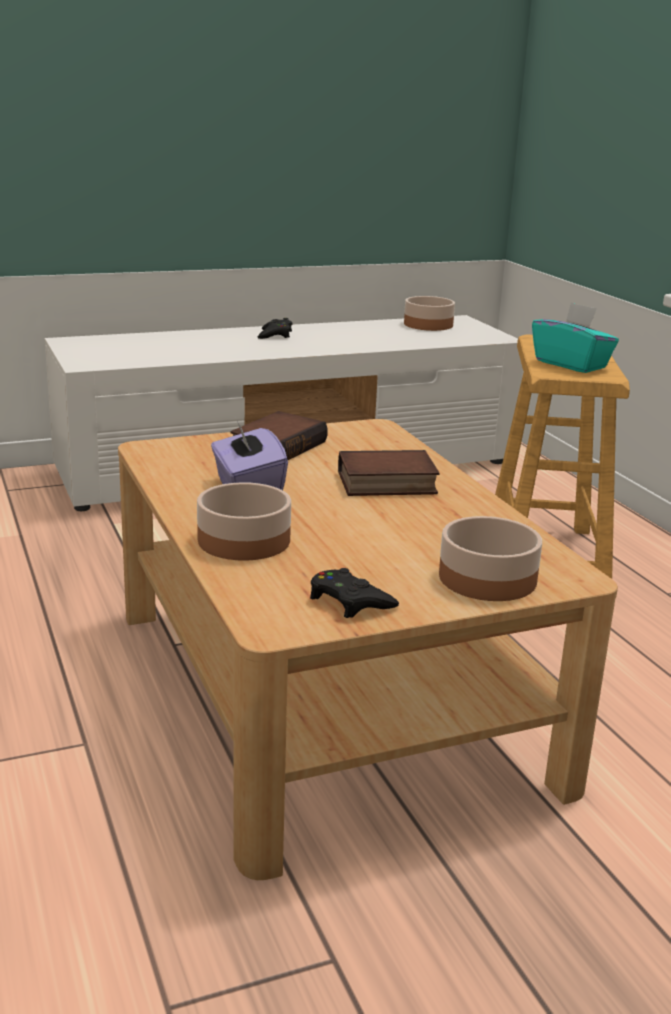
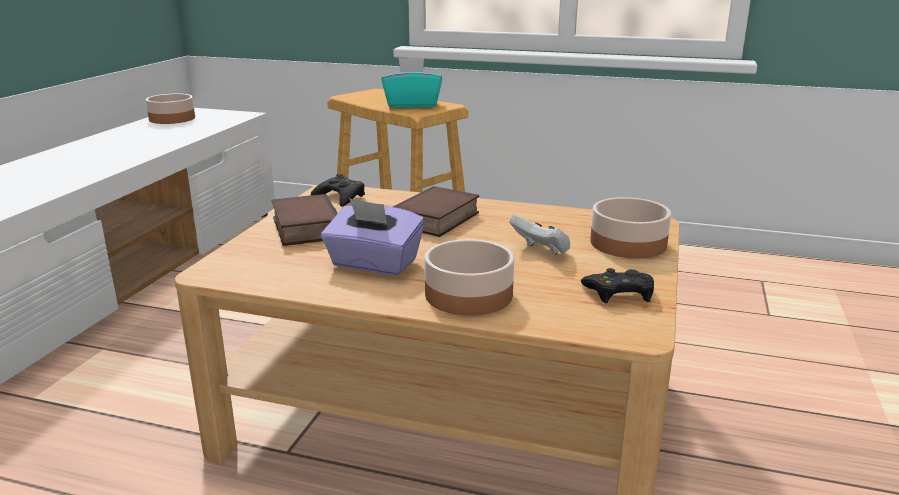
camera: 50 degrees left, 0 degrees up
(275, 335) = (66, 157): black game controller -> black game controller (340, 197)
(392, 544) = (541, 250): none -> white game controller

